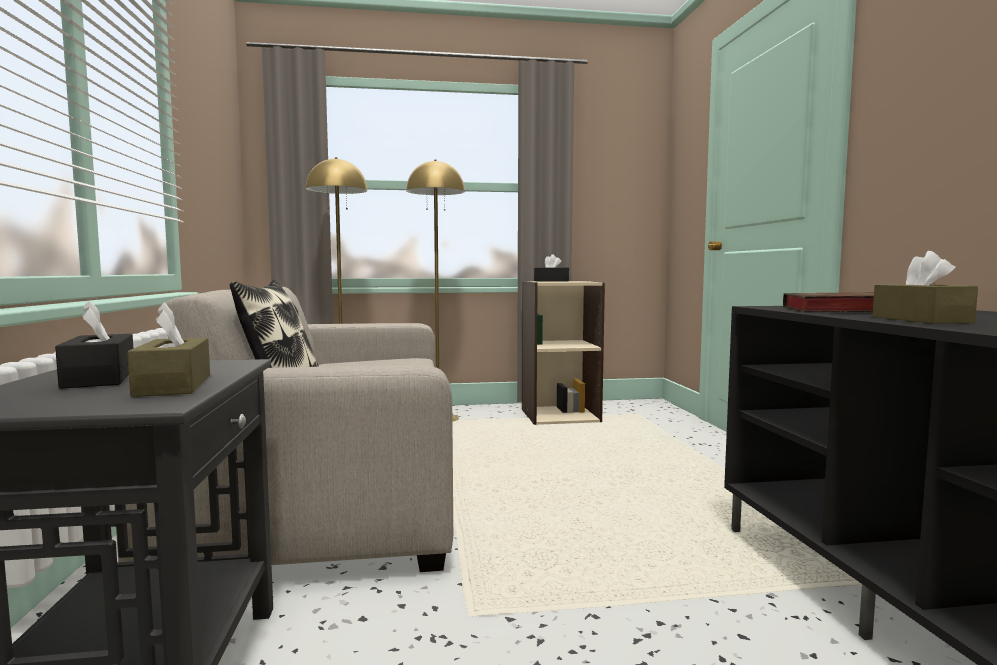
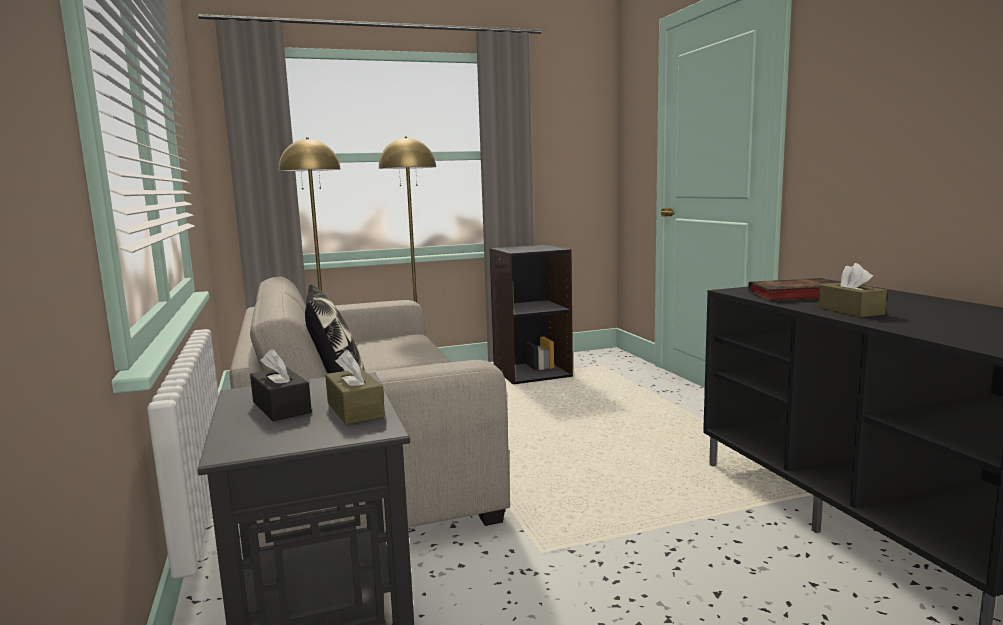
camera: 10 degrees left, 5 degrees up
(551, 281) = (519, 248): black tissue box -> none
(559, 415) = (531, 372): beige bookcase -> black bookcase

